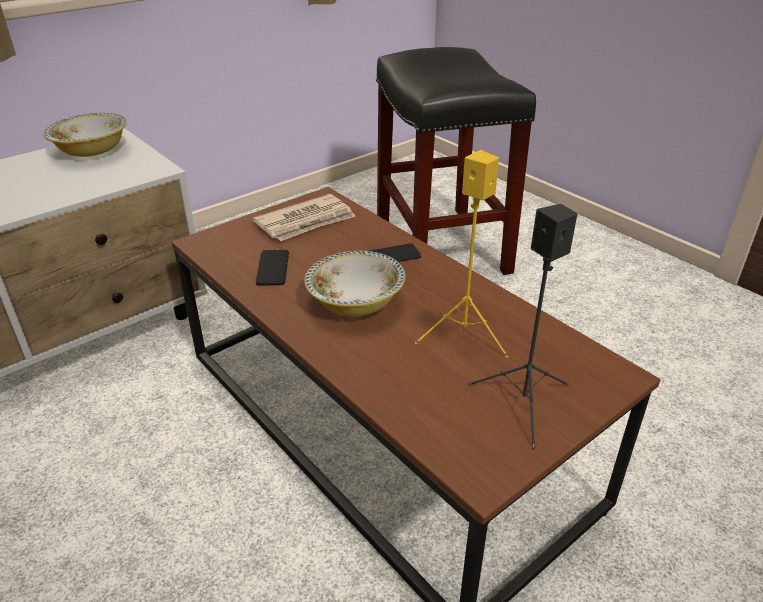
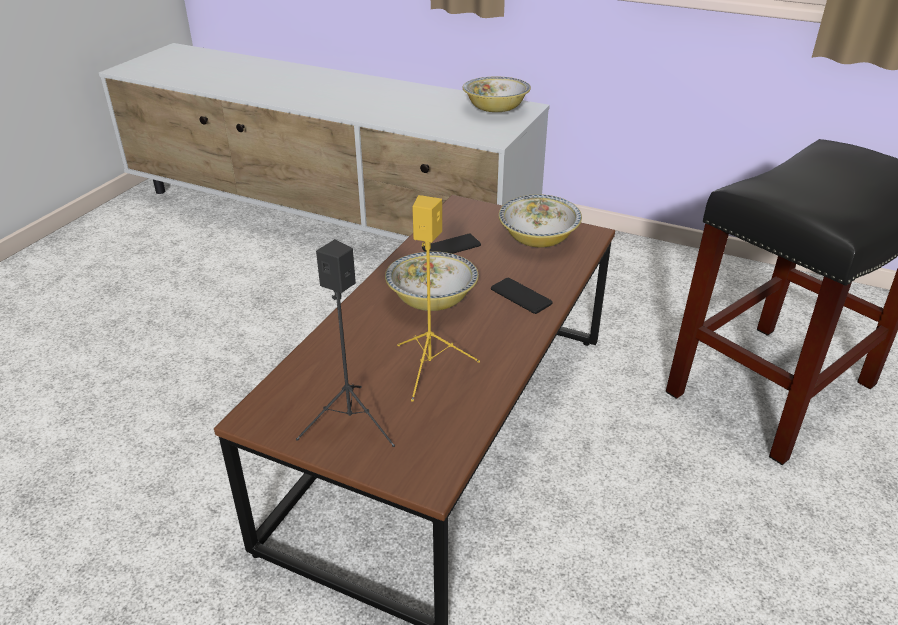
camera: 65 degrees right, 0 degrees up
(306, 222) = (538, 239): newspaper -> bowl

